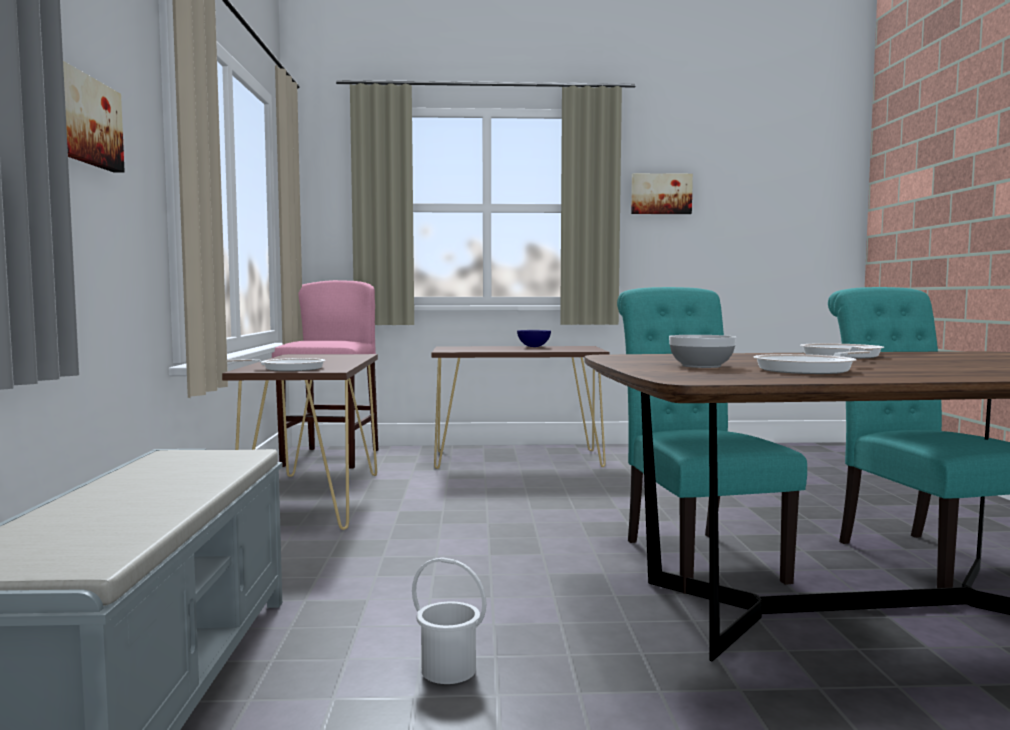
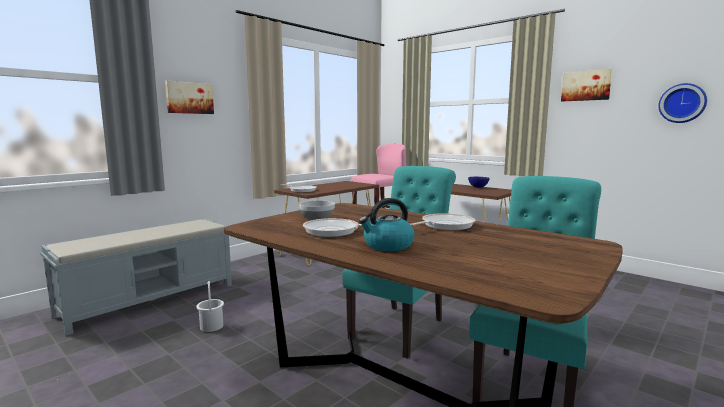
camera: 45 degrees right, 5 degrees up
(768, 223) = (682, 103): none -> wall clock
(932, 370) = (387, 245): none -> kettle

